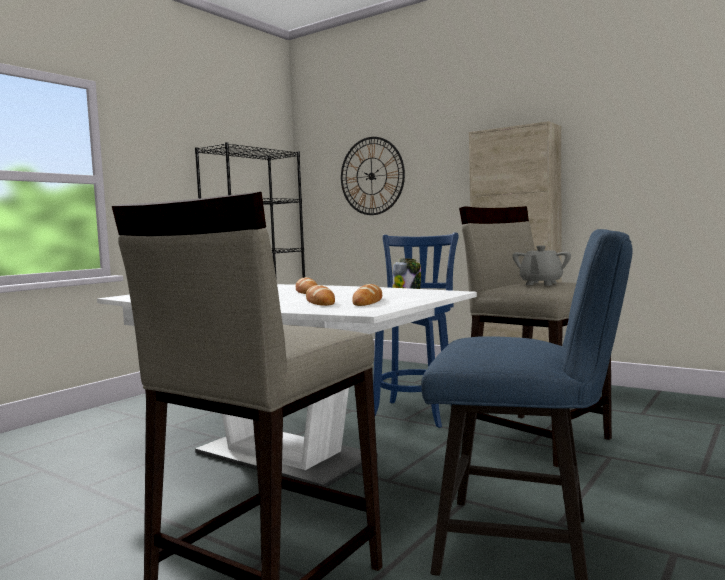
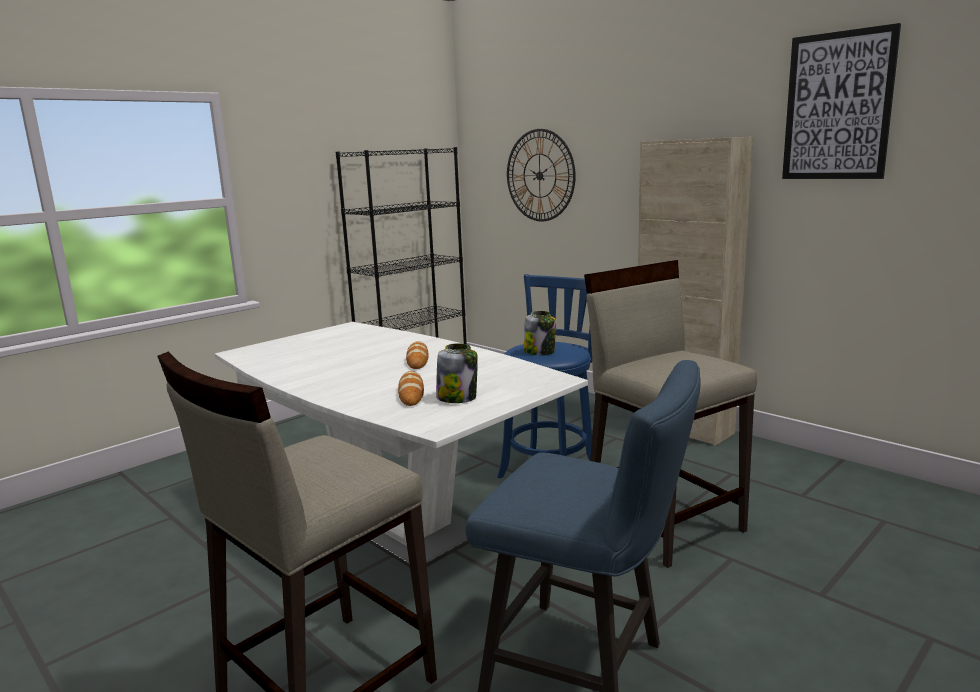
camera: 10 degrees right, 10 degrees up
(368, 301) = (457, 398): bread -> jar
(541, 284) = (672, 364): grey teapot -> none
(629, 97) = (838, 106): none -> picture

